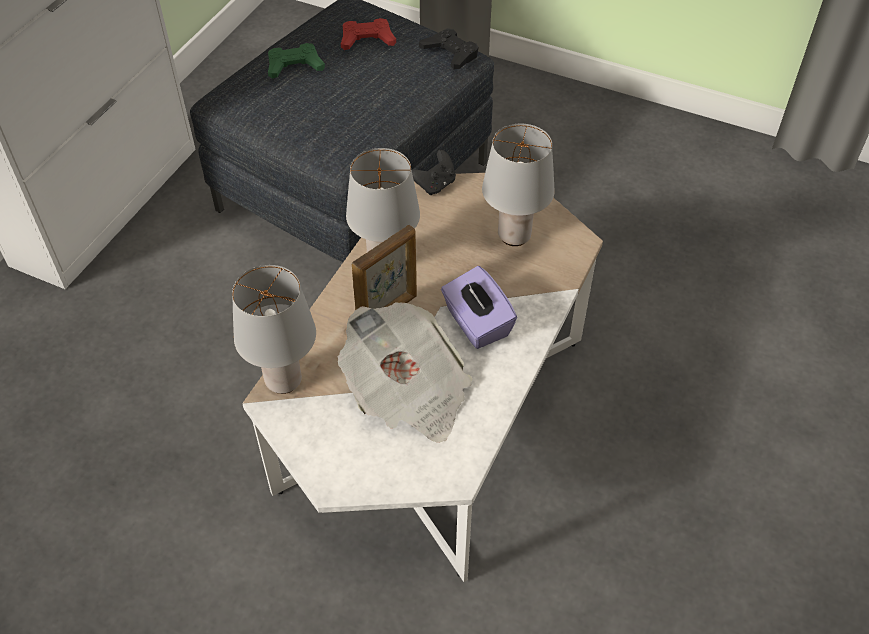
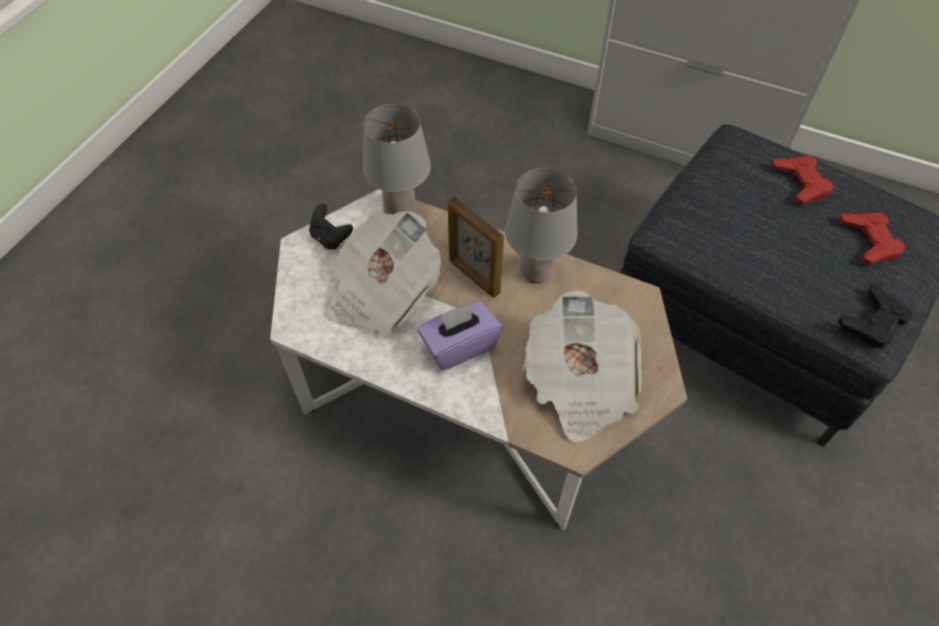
camera: 90 degrees right, 5 degrees up
(294, 66) = (800, 183): green game controller -> red game controller
(435, 185) = (649, 312): black game controller -> black game controller (330, 238)
(515, 236) = (580, 384): grey table lamp -> newspaper

